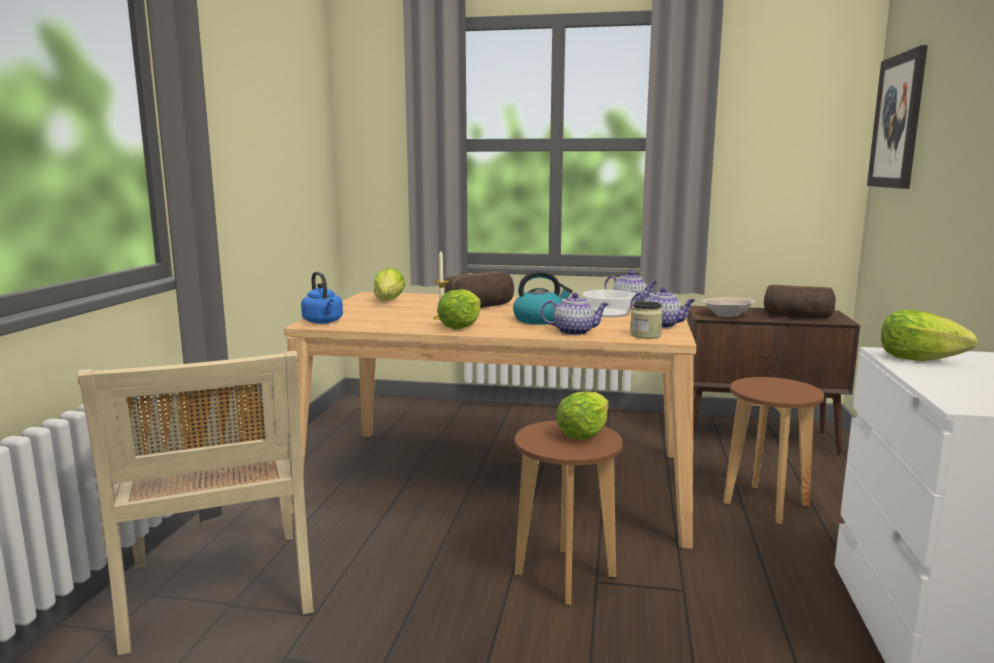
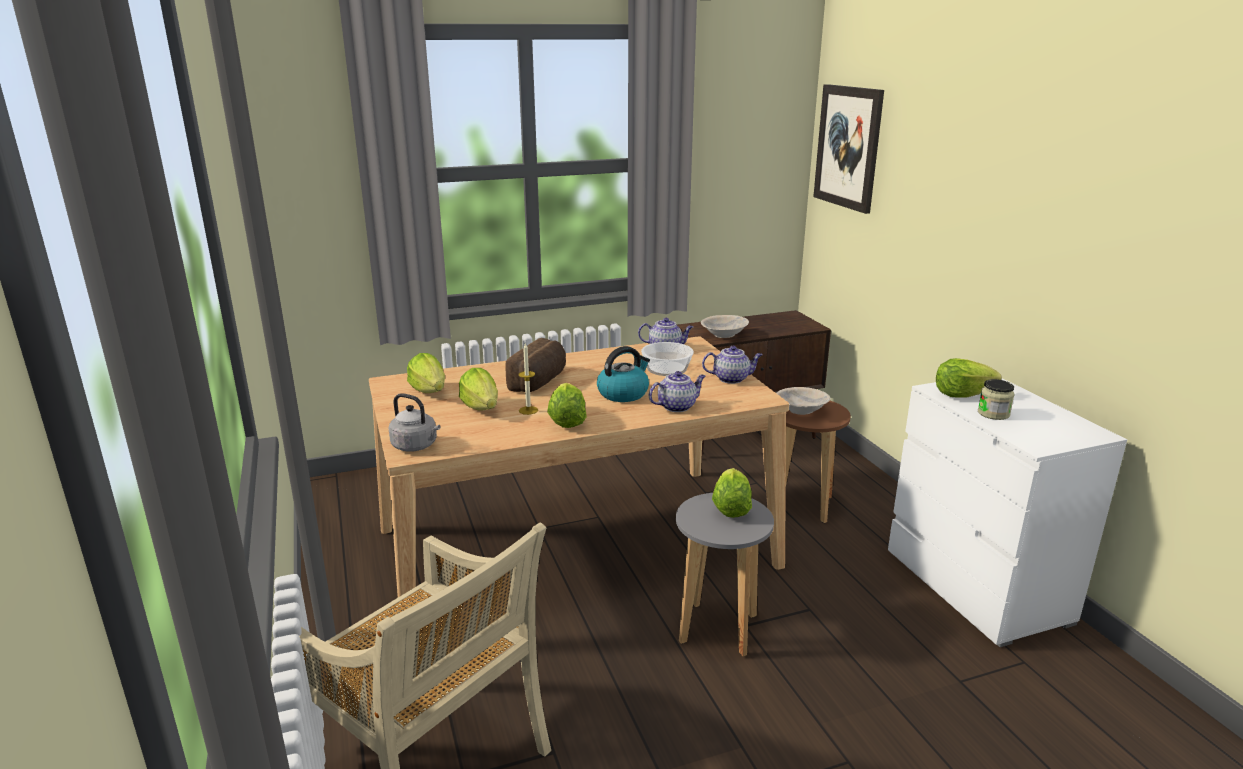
camera: 30 degrees left, 10 degrees up
(323, 322) = (416, 446): blue kettle -> grey kettle
(409, 312) = (481, 407): none -> lettuce
(564, 576) = (718, 629): brown stool -> grey stool
(645, 335) = (738, 398): jar -> jar (993, 413)
(764, 386) = (801, 411): none -> beige bowl
(797, 316) = (777, 326): bread -> none

